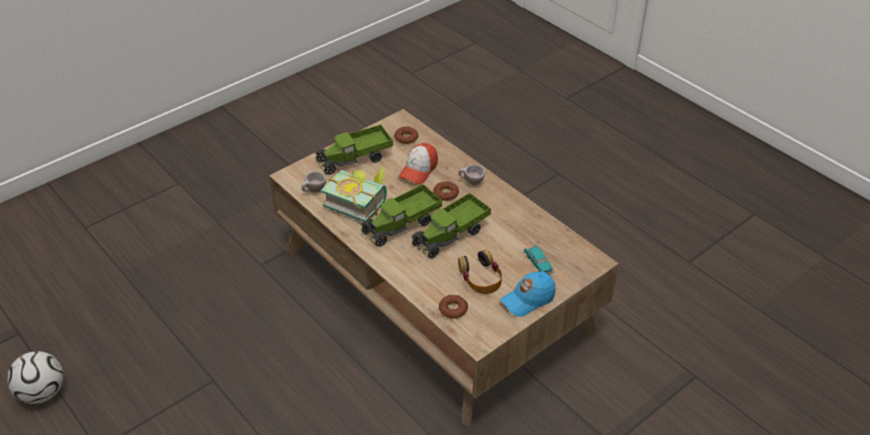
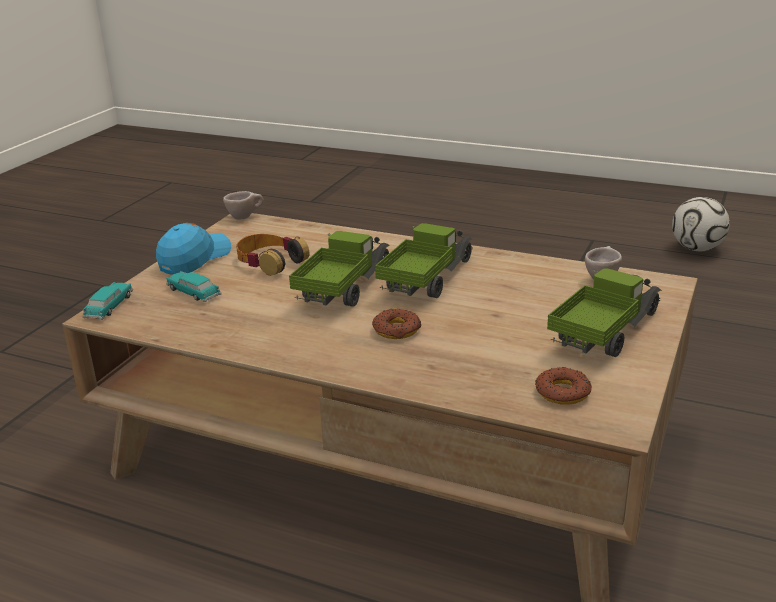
camera: 155 degrees right, 15 degrees down
(358, 201) = (521, 285): book -> none
(418, 170) = (477, 348): cap -> none
(453, 309) = (288, 232): donut -> none
(471, 183) = (366, 356): beige cup -> beige cup (245, 217)
(590, 268) = (109, 306): none -> toy car

